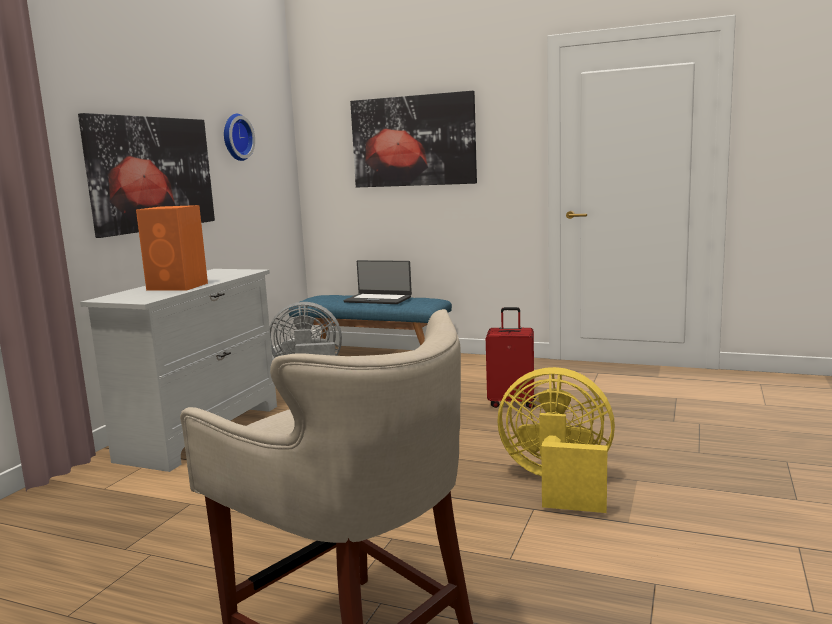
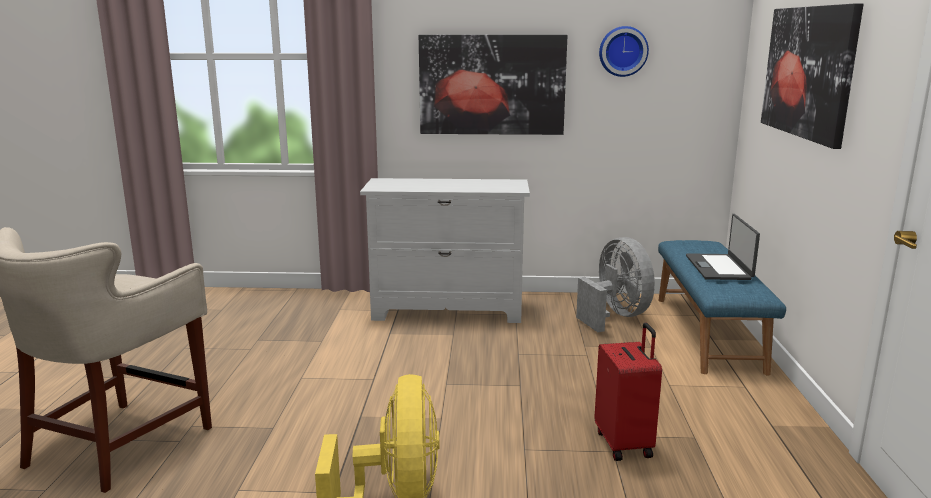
camera: 70 degrees right, 5 degrees up
(179, 286) = (431, 186): orange speaker -> none

